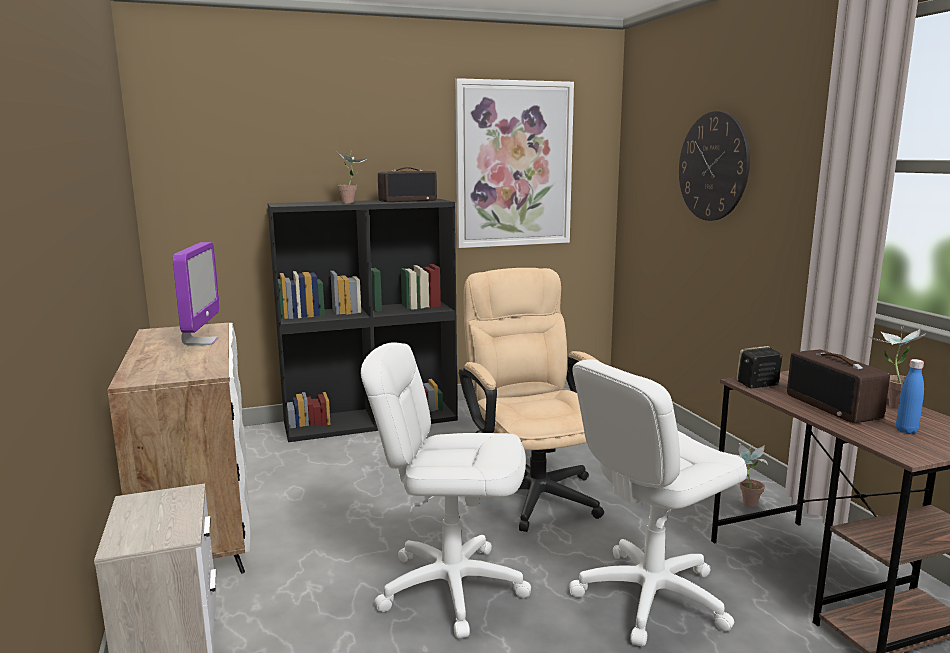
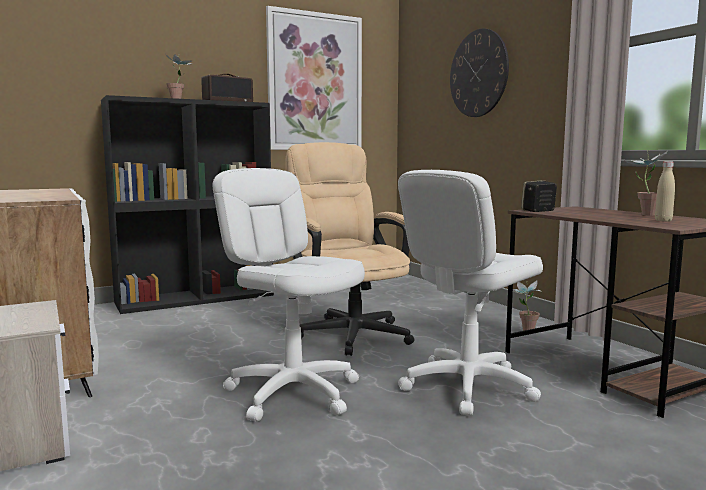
camera: 10 degrees left, 5 degrees down
(200, 342) = (44, 192): monitor -> none
(451, 587) = (293, 392): white office chair -> white office chair turned 45 degrees clockwise
(834, 407) = (603, 215): radio -> none
(906, 431) = (663, 220): blue bottle -> beige bottle

